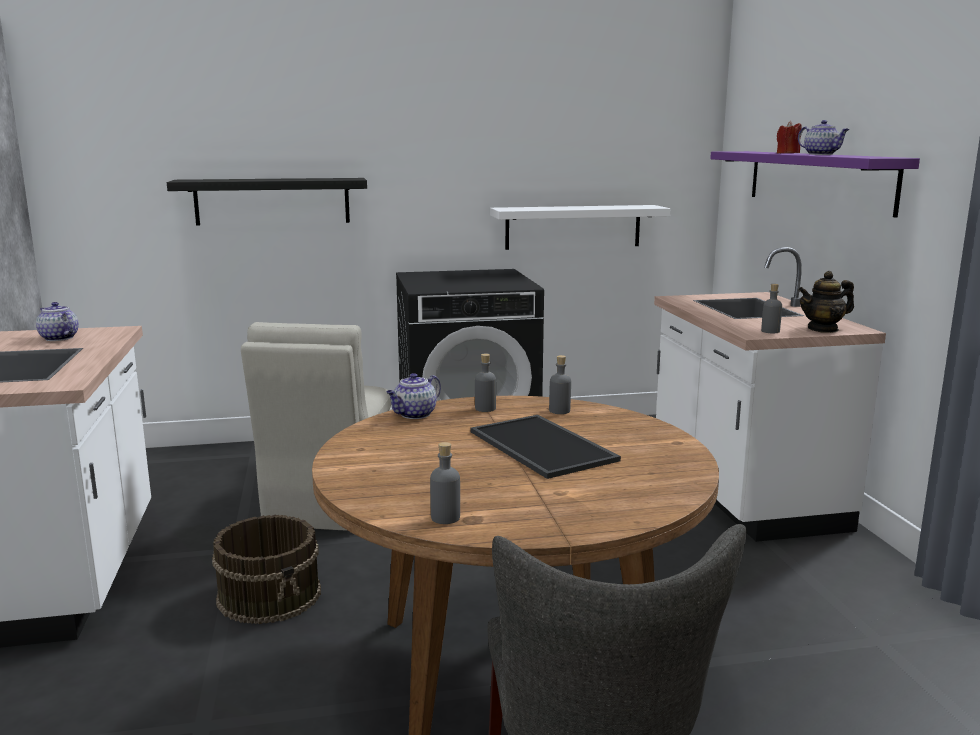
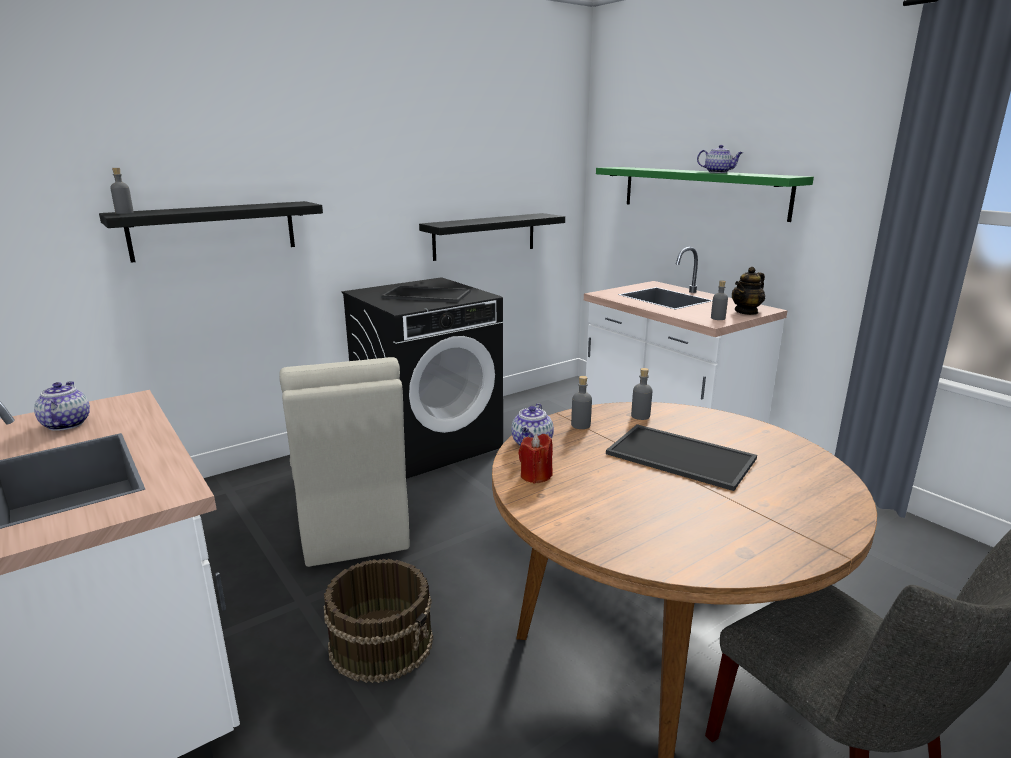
camera: 25 degrees left, 5 degrees up
(58, 338) = (66, 424): teapot -> teapot turned 60 degrees clockwise
(445, 517) = (722, 557): grey bottle -> grey bottle (124, 213)
(468, 281) = (425, 295): none -> tray
(573, 227) = (484, 236): white shelf -> black shelf
(787, 153) = (682, 171): red candle -> red candle (535, 476)
(817, 180) = (701, 191): purple shelf -> green shelf

